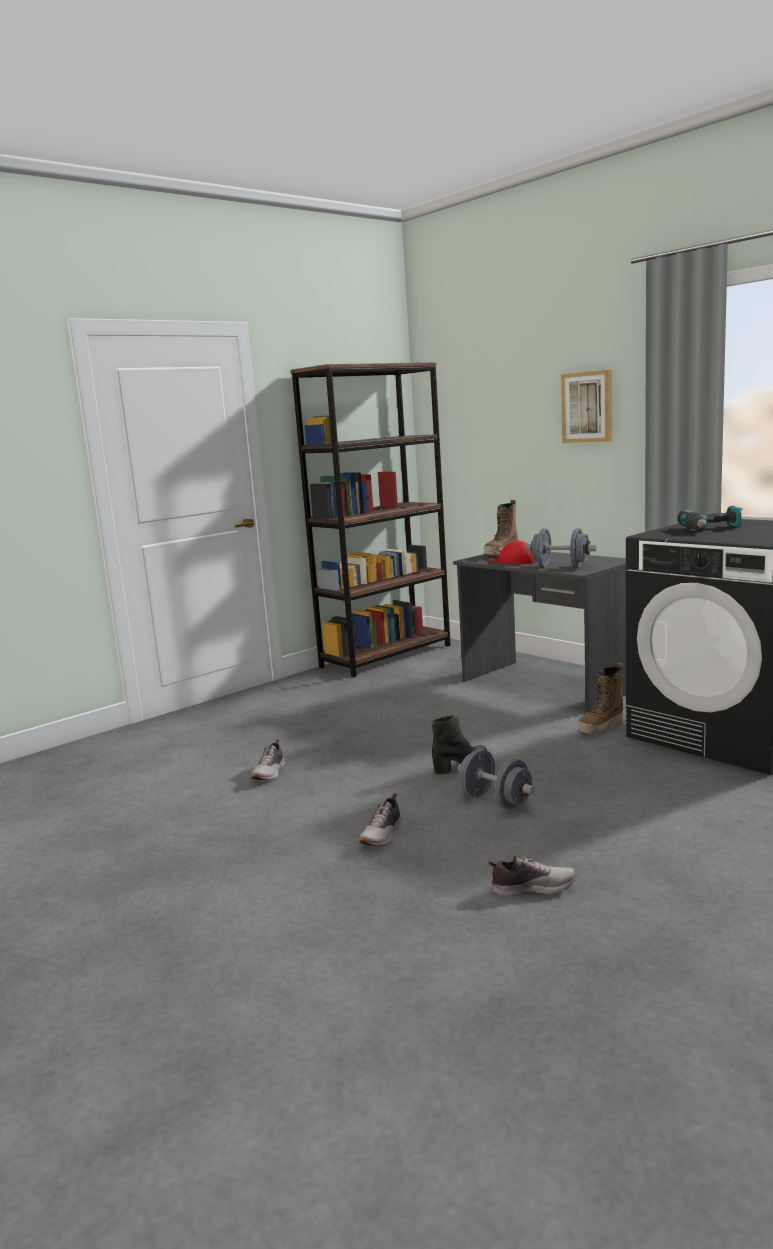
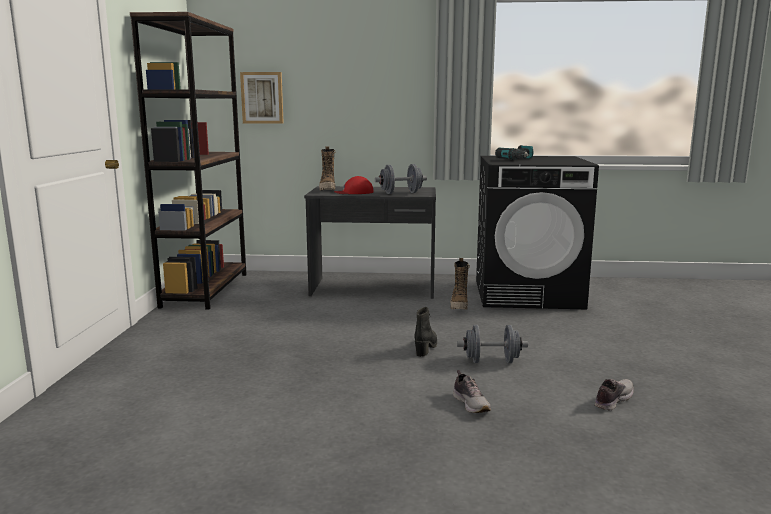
camera: 45 degrees left, 0 degrees up
(270, 773) = (292, 393): shoe -> none
(587, 407) = (377, 77): picture -> picture (262, 98)

